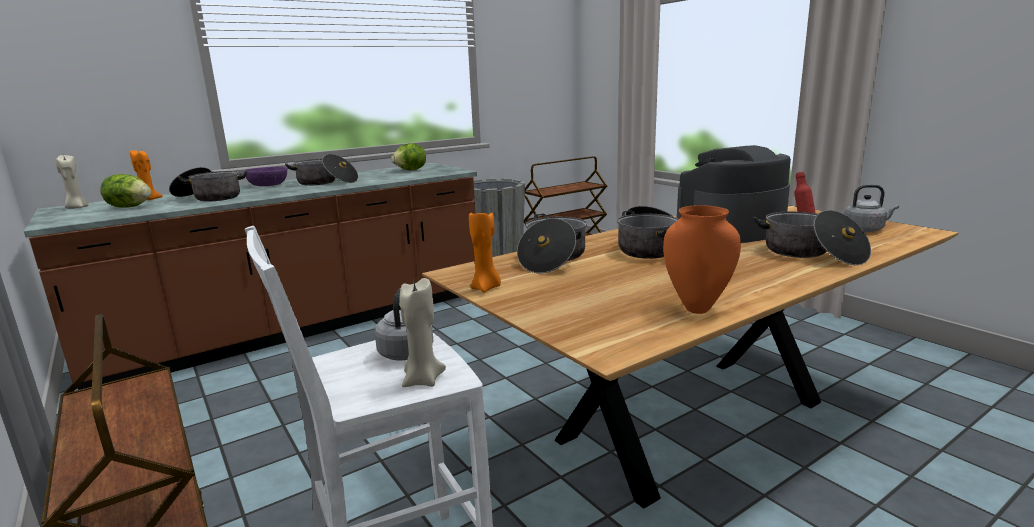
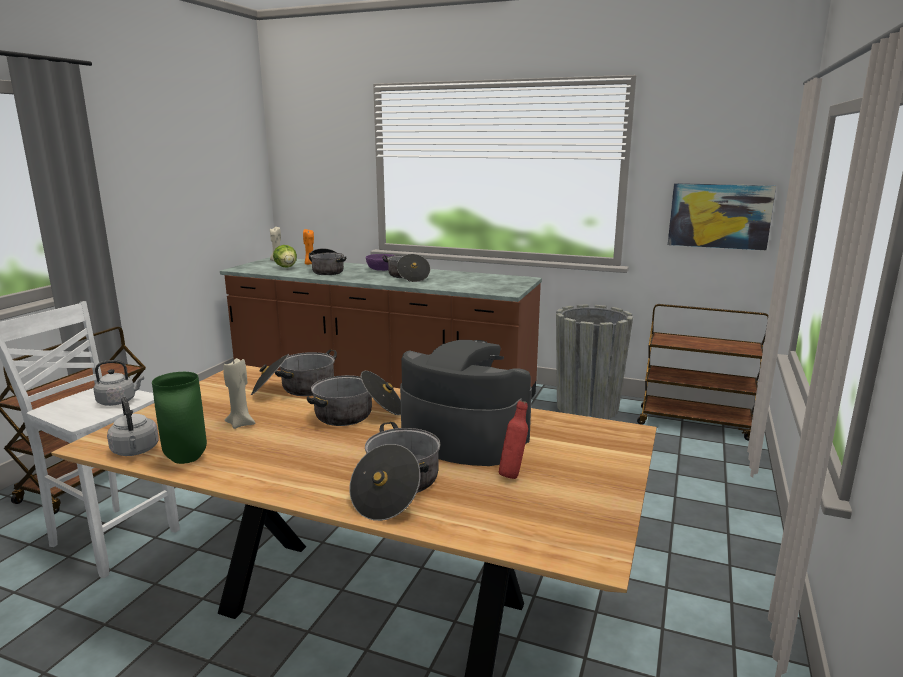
camera: 55 degrees right, 0 degrees up
(411, 170) = (490, 281): lettuce -> none
(422, 380) = (77, 416): beige candle -> beige candle (241, 424)
(486, 288) = (208, 387): orange candle -> none
(539, 91) = (719, 216): none -> picture
(697, 309) = (185, 459): orange vase -> green vase
(865, 229) = (555, 513): grey kettle -> grey kettle (135, 451)

